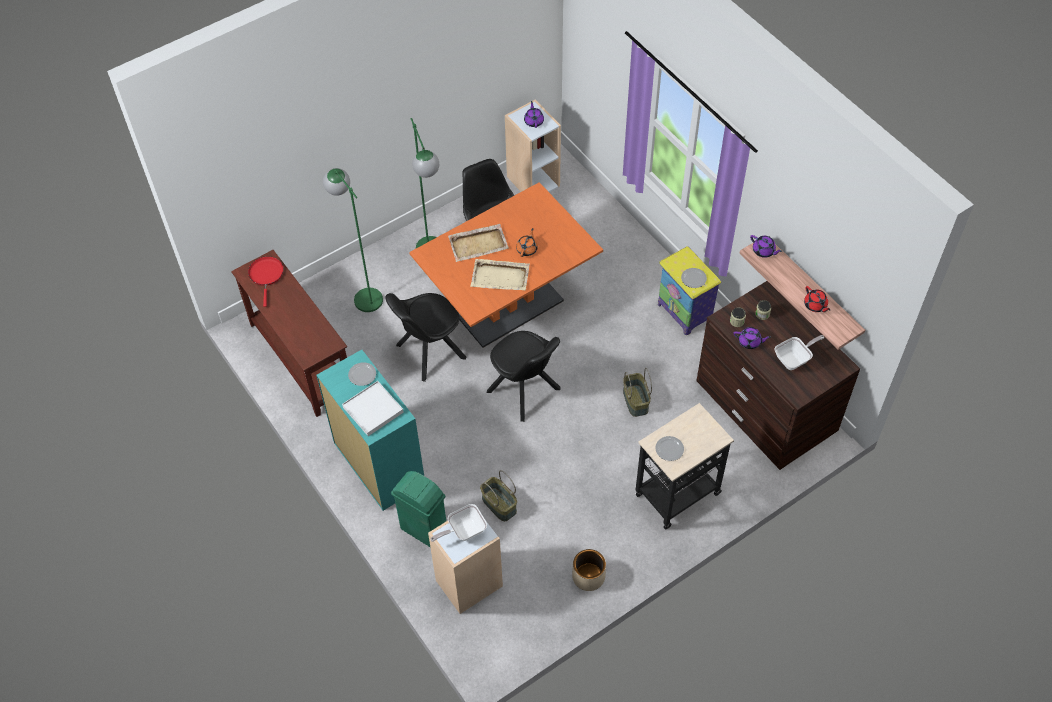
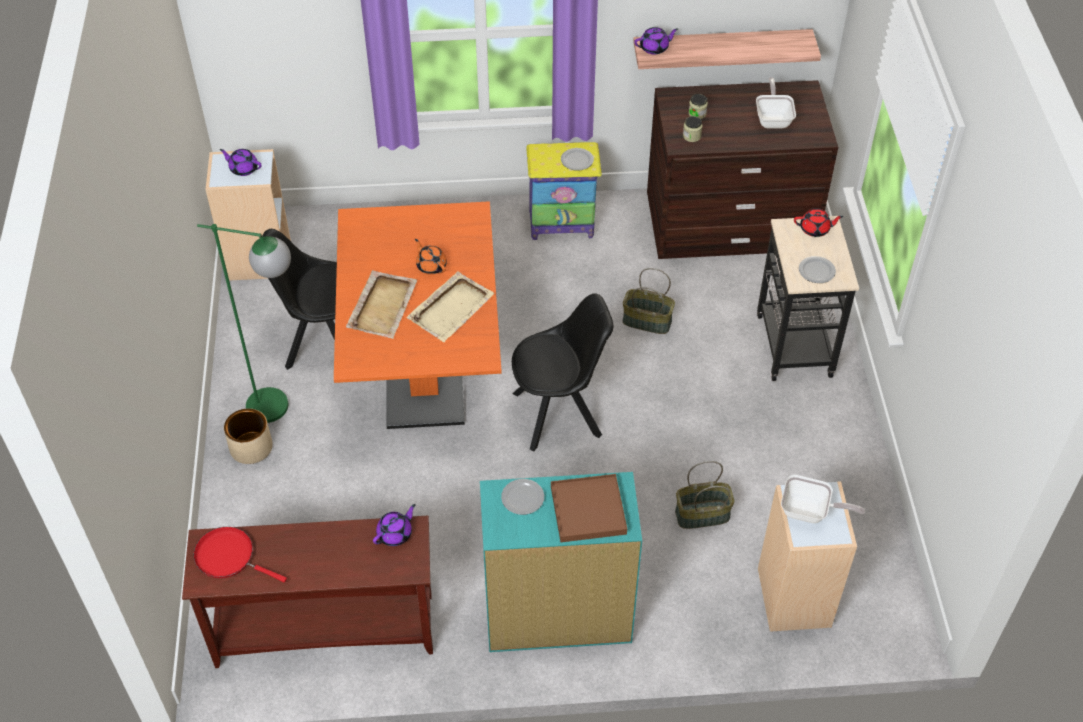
camera: 60 degrees left, 5 degrees down
(363, 293) = (276, 510): green floor lamp -> none
(373, 410) = (588, 510): white tray -> brown tray
(424, 530) = (689, 610): green trash can -> none
(429, 352) = (428, 482): black chair -> none
(463, 531) = (809, 512): frying pan -> frying pan turned 75 degrees counterclockwise
(588, 576) = (851, 476): beige planter -> beige planter (251, 448)
(750, 342) = (726, 139): purple teapot -> purple teapot (395, 533)
(815, 305) = (756, 46): red teapot -> red teapot (815, 229)

